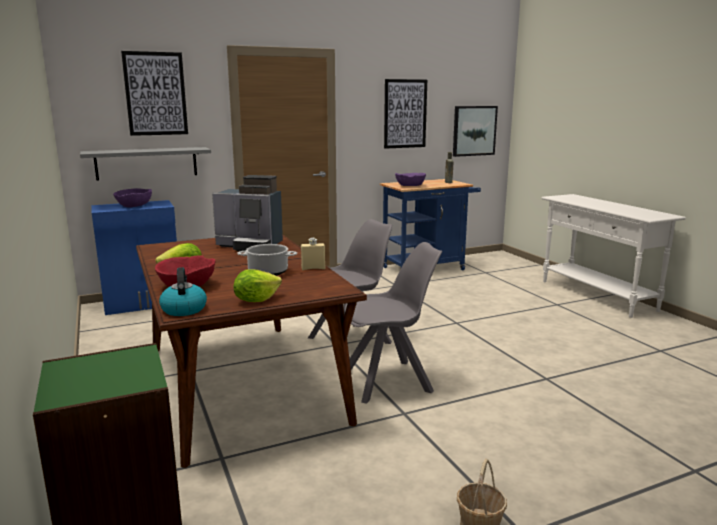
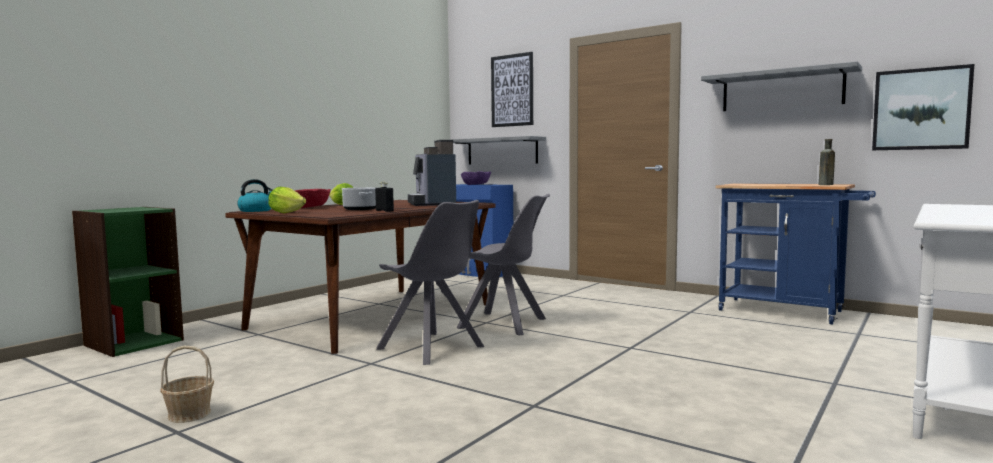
camera: 60 degrees right, 10 degrees down
(313, 268) = (384, 211): beige bottle -> black bottle
(405, 114) = (781, 90): picture -> grey shelf
(410, 186) = (746, 184): purple bowl -> none

